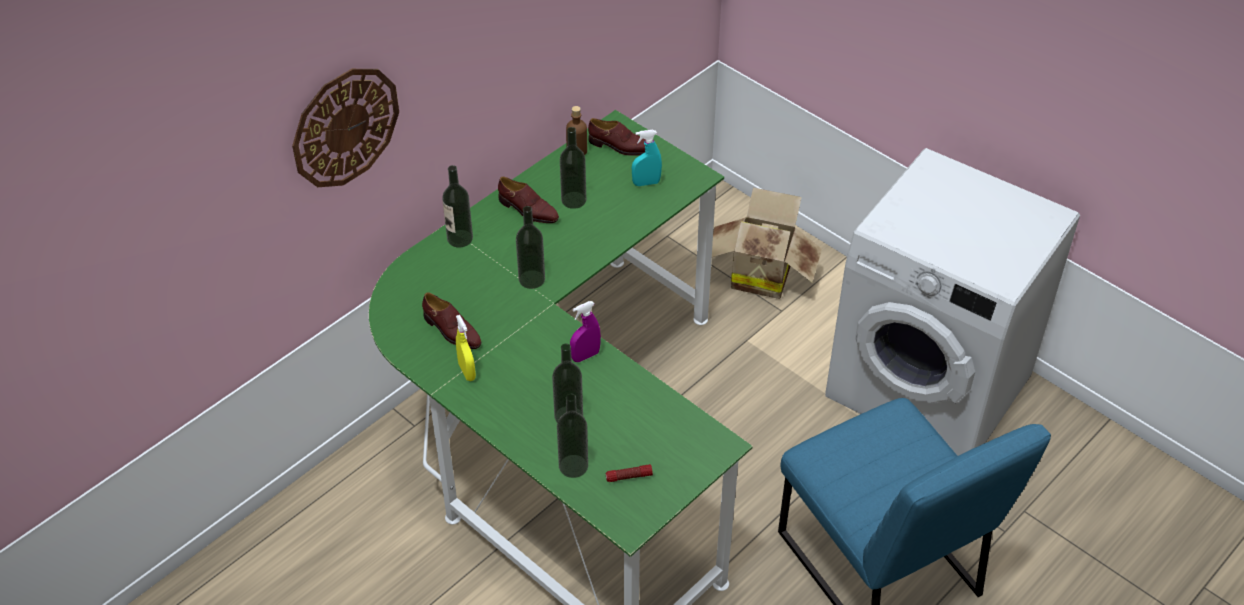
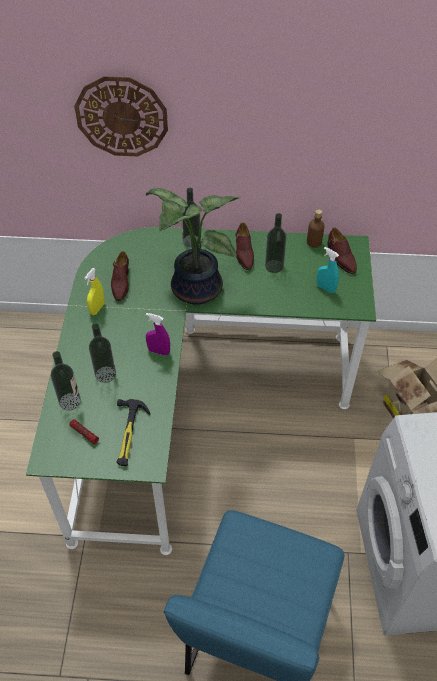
camera: 50 degrees right, 5 degrees up
(531, 279) = (193, 289): bottle -> potted plant
(666, 440) = (129, 434): none -> hammer

